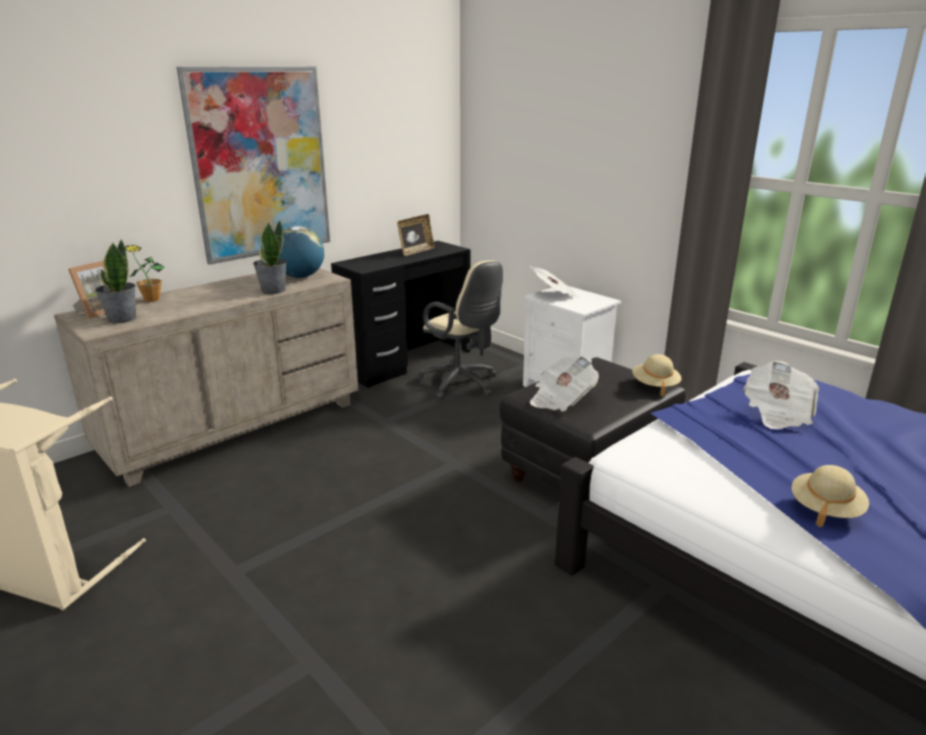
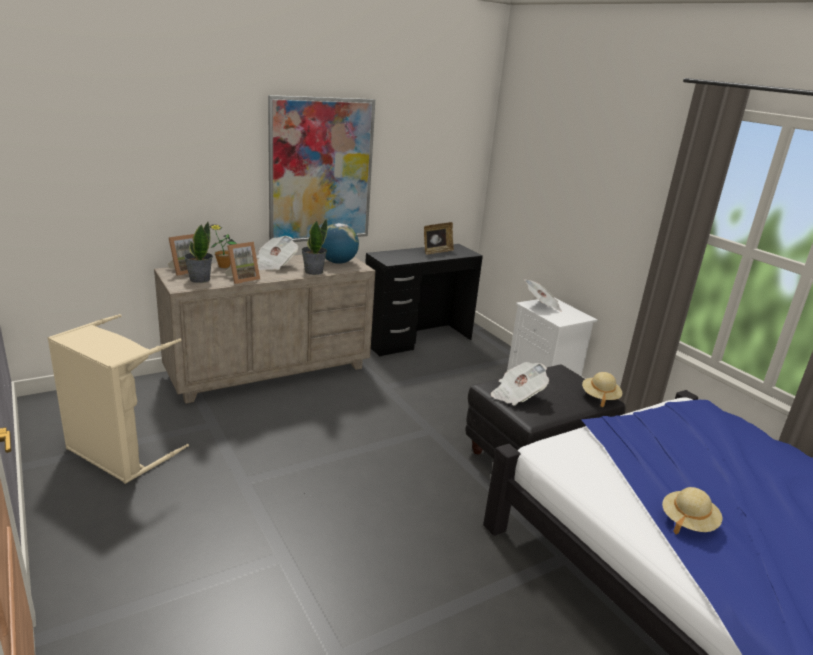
camera: 10 degrees right, 0 degrees up
(181, 311) = (242, 279): none -> picture frame
(462, 385) = (455, 367): beige office chair -> none
(777, 413) = (686, 438): newspaper -> newspaper (274, 265)

